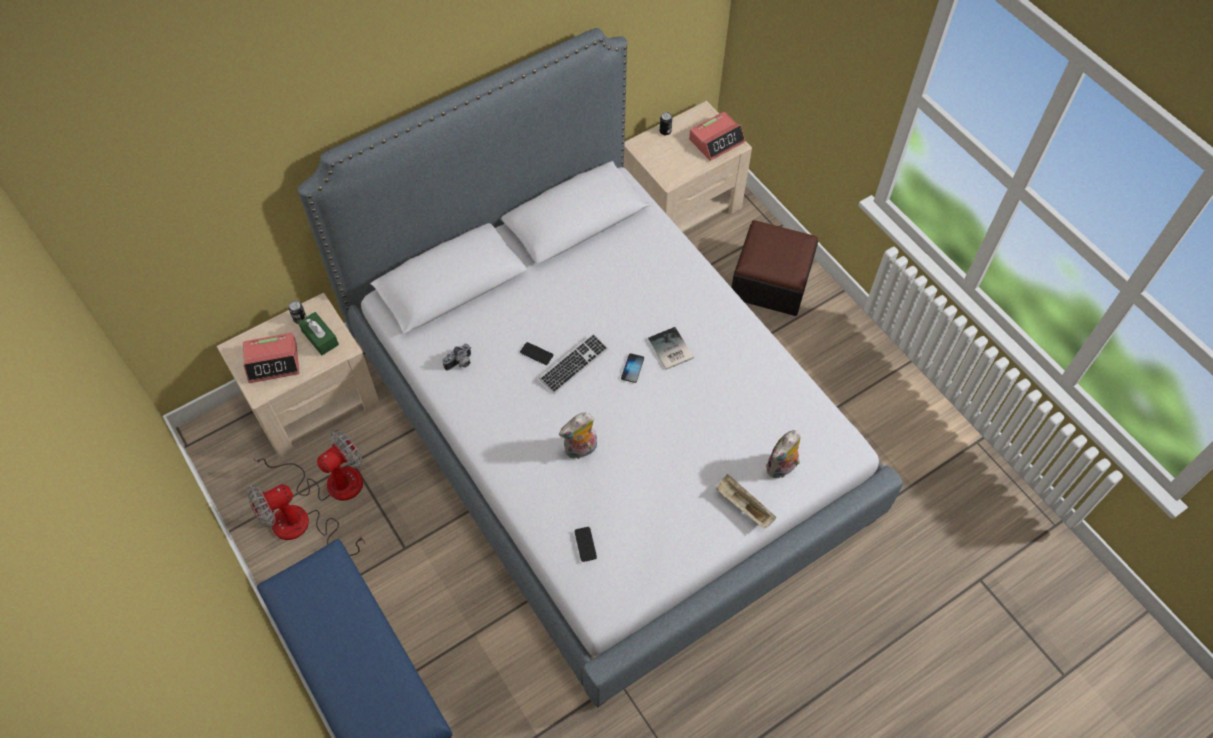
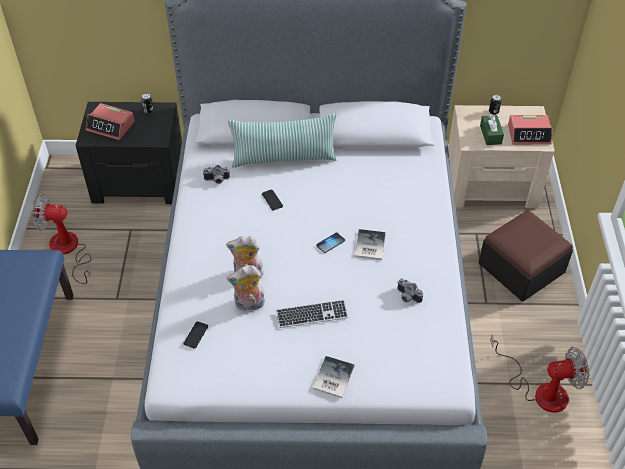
camera: 35 degrees right, 10 degrees down
(313, 400) = (139, 181): beige nightstand -> black nightstand
(320, 338) = (150, 126): green tissue box -> green tissue box (490, 134)
(331, 481) = (108, 233): fan -> fan (540, 390)
(509, 299) = (284, 158): none -> pillow
(574, 364) = (291, 219): keyboard -> keyboard (312, 315)
(743, 506) = (332, 378): beige tray -> book
(745, 383) = (407, 297): none -> camera
(781, 468) = (384, 369): plush toy -> plush toy (249, 305)

